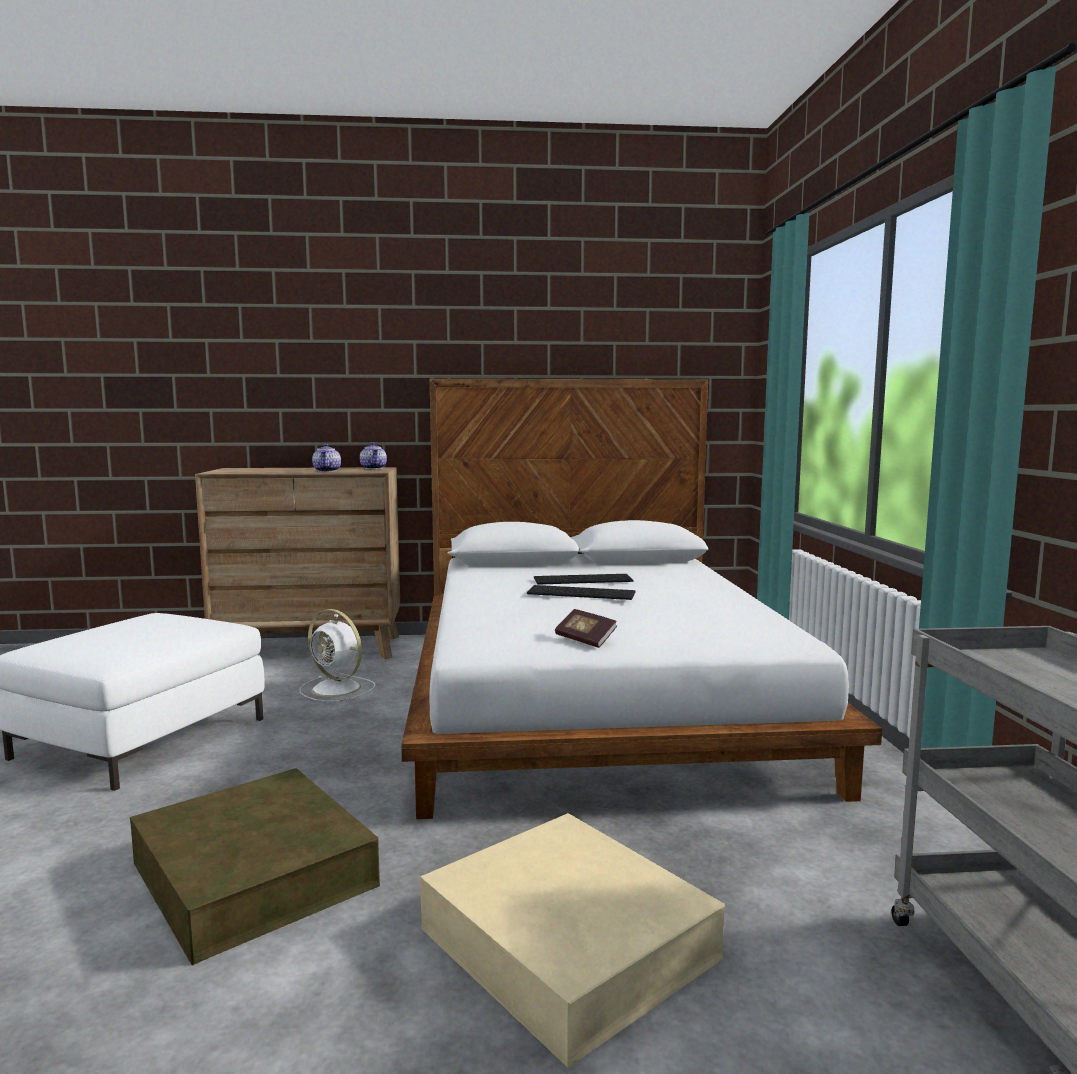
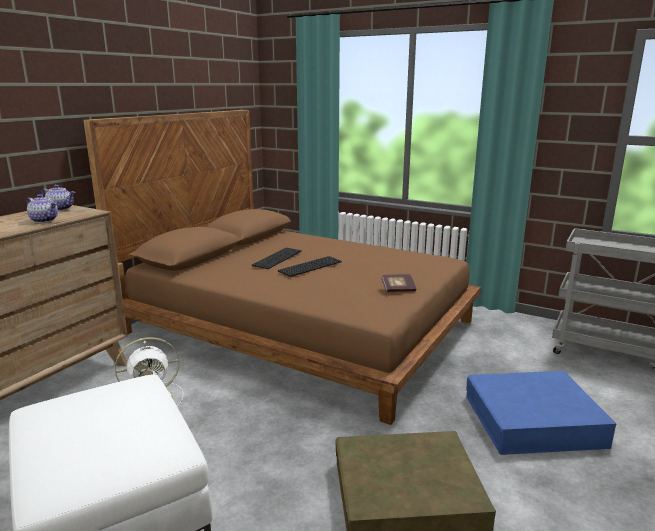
camera: 55 degrees left, 10 degrees up
(567, 943) = (533, 421): beige storage box -> blue storage box
(597, 697) = (302, 327): white bed -> brown bed

